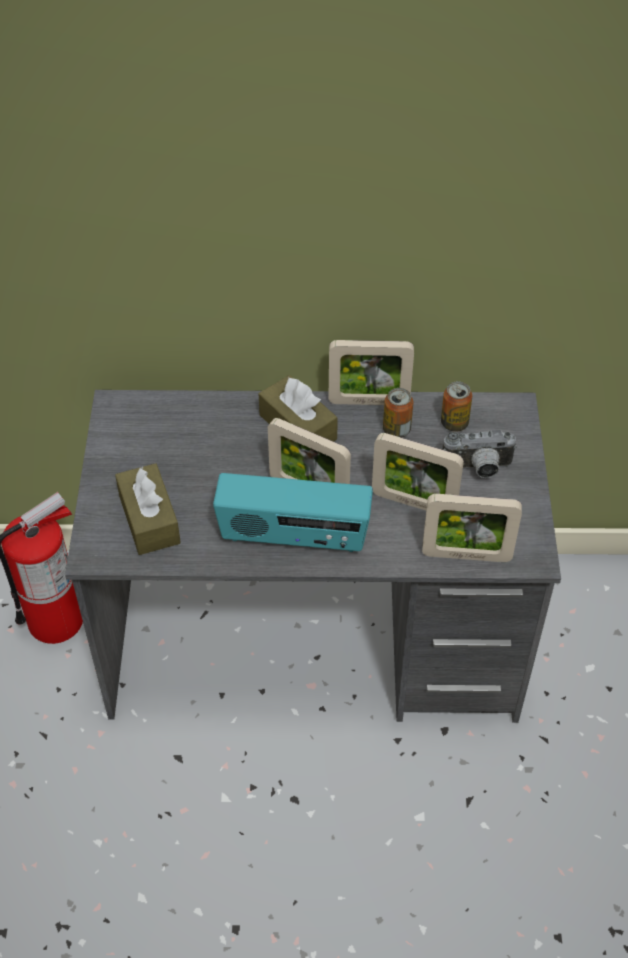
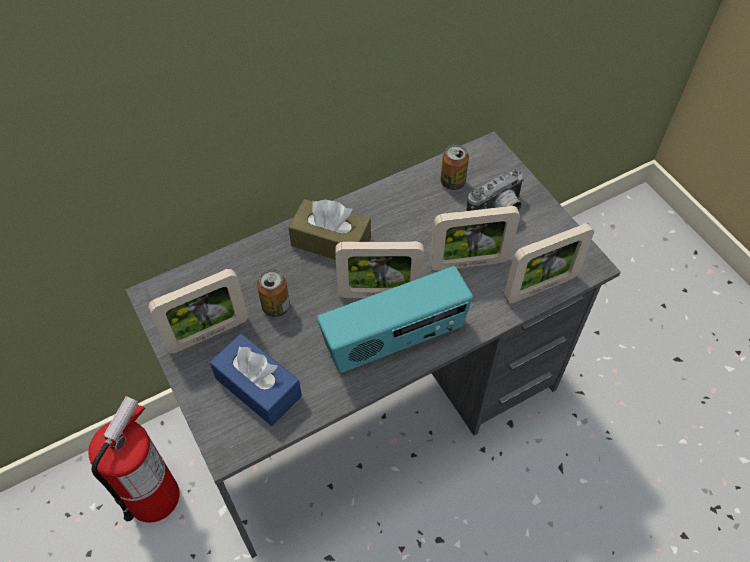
camera: 30 degrees left, 5 degrees up
(149, 519) = (258, 387): brown tissue box -> blue tissue box
(369, 401) = (373, 194): picture frame -> picture frame (208, 334)
(396, 429) = (412, 208): can -> can (276, 306)

